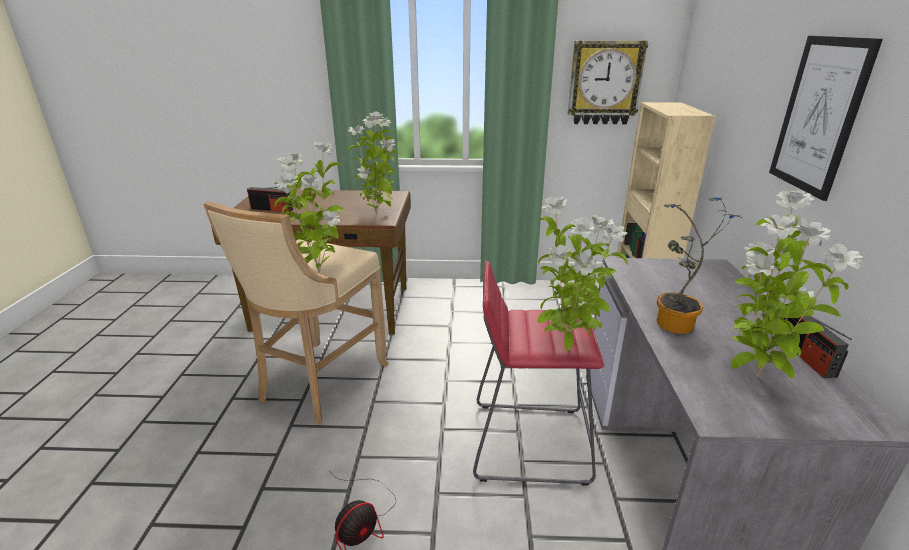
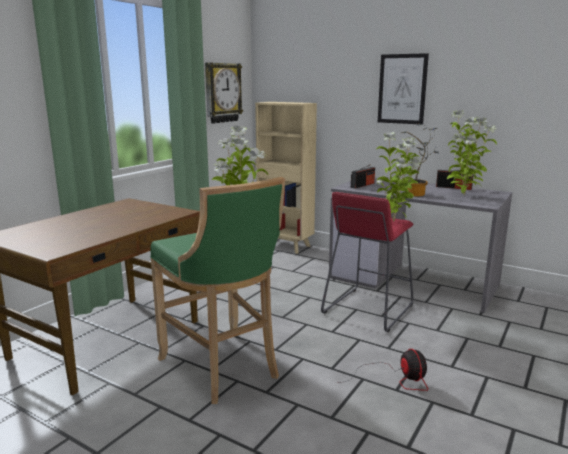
camera: 60 degrees left, 10 degrees down
(272, 209) = (65, 237): radio -> radio (362, 185)
(319, 383) = (223, 368): beige stool -> green stool
(378, 214) = (166, 211): potted plant -> none

